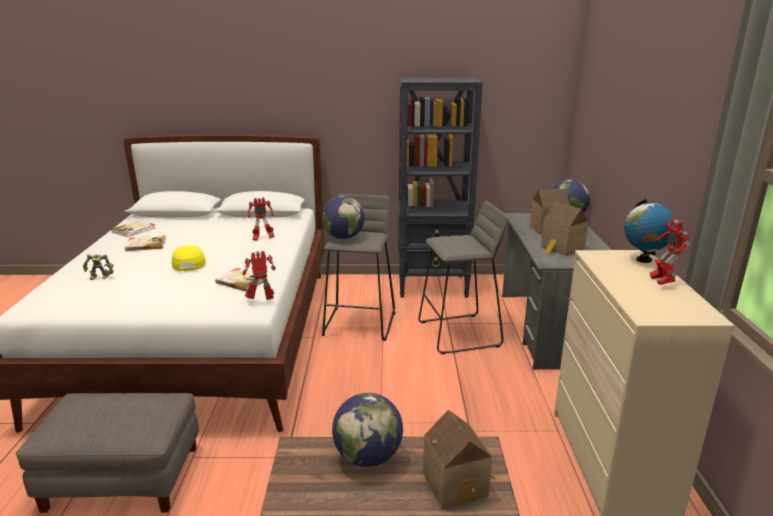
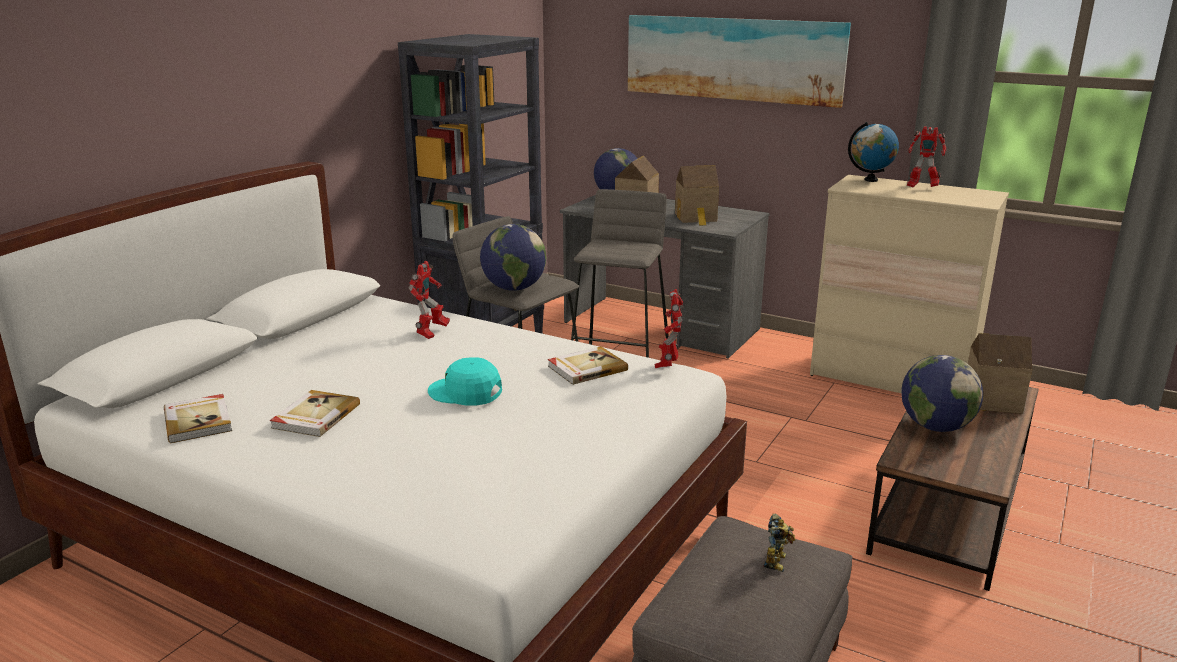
camera: 60 degrees left, 0 degrees up
(100, 278) = (441, 465): toy robot -> toy robot (778, 561)
(189, 263) = (466, 392): yellow cap -> turquoise cap
(637, 119) = (733, 58): none -> picture

